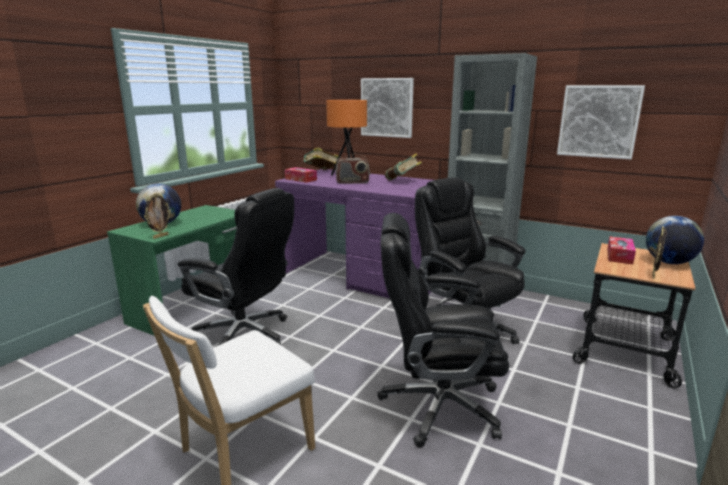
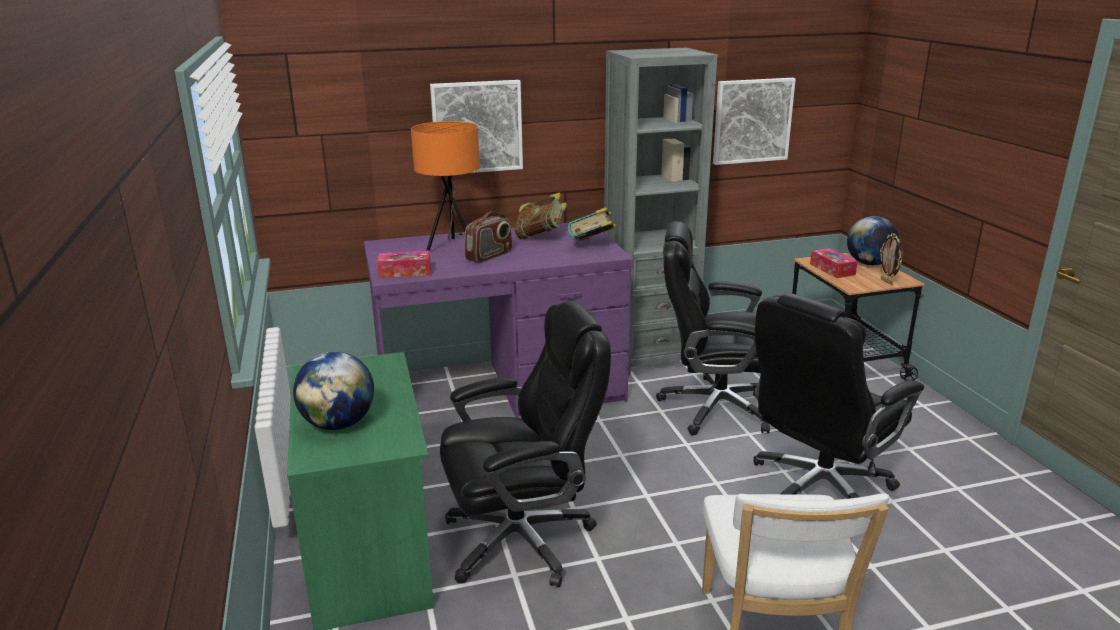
camera: 45 degrees left, 5 degrees up
(160, 236) = (407, 441): picture frame -> none
(321, 172) = (385, 248): book -> book (592, 245)

